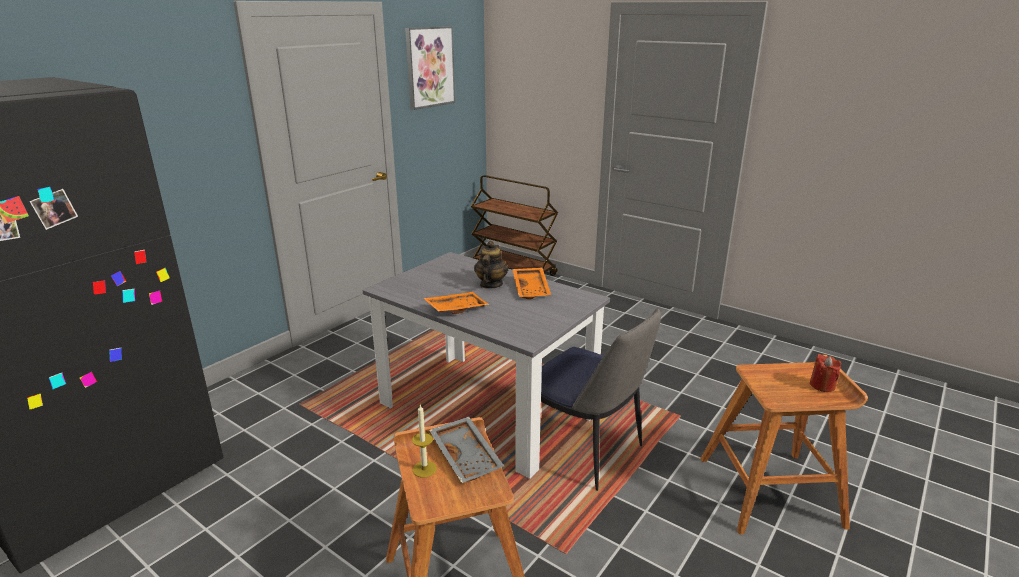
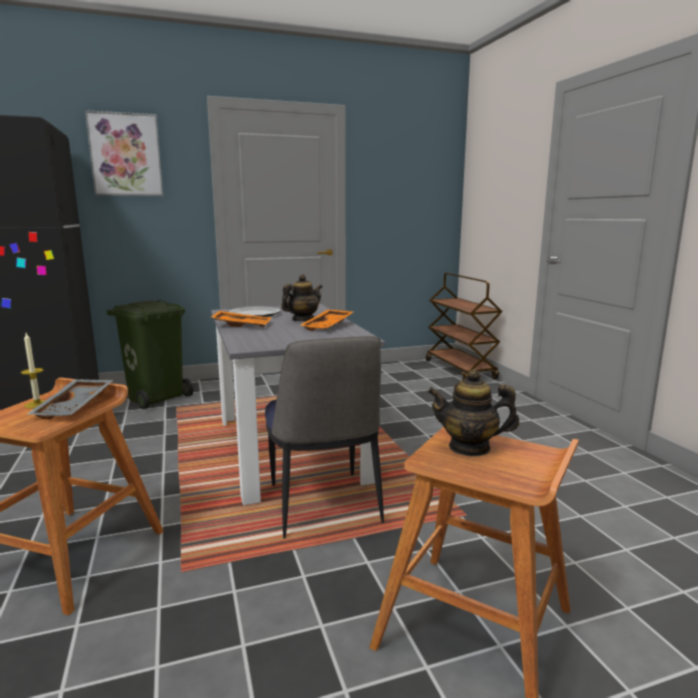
camera: 35 degrees right, 10 degrees down
(253, 400) = (157, 397): none -> green trash can
(427, 287) = (254, 314): none -> plate
(429, 67) = (394, 165): picture -> picture (126, 155)
(776, 380) = (469, 447): none -> teapot
(822, 385) = (522, 468): red candle -> none

